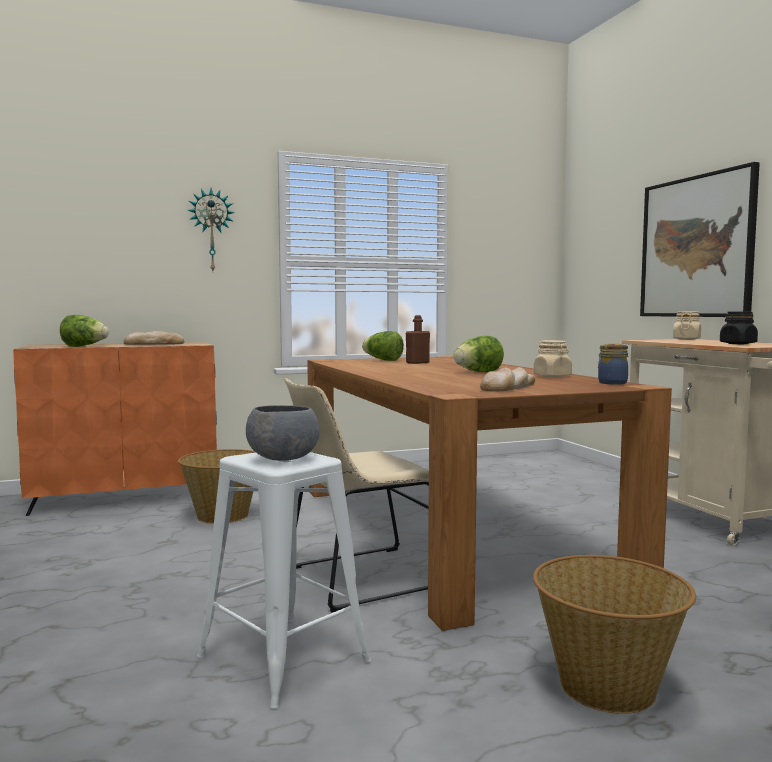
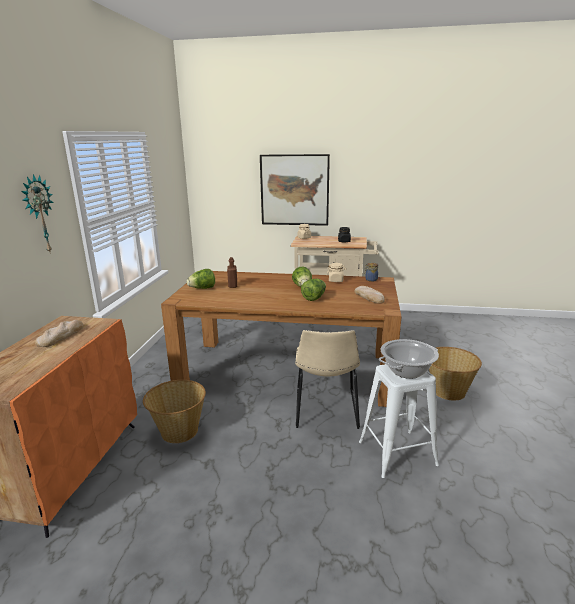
camera: 60 degrees left, 15 degrees up
(84, 346) = (40, 366): lettuce -> lettuce (314, 298)
(284, 458) = (407, 371): grey bowl -> cooking pot

